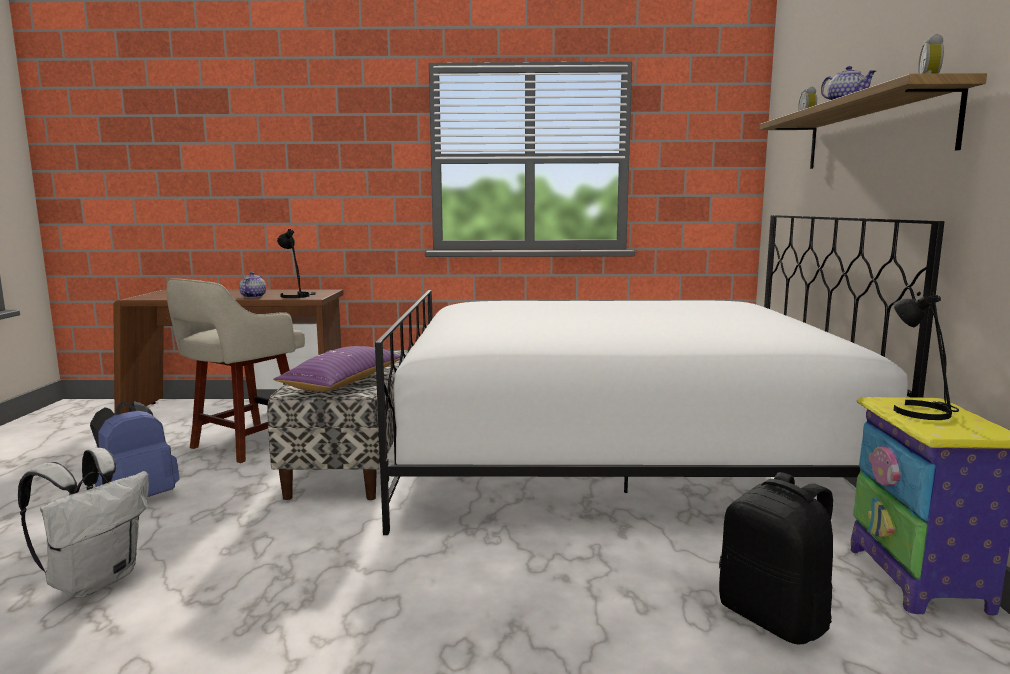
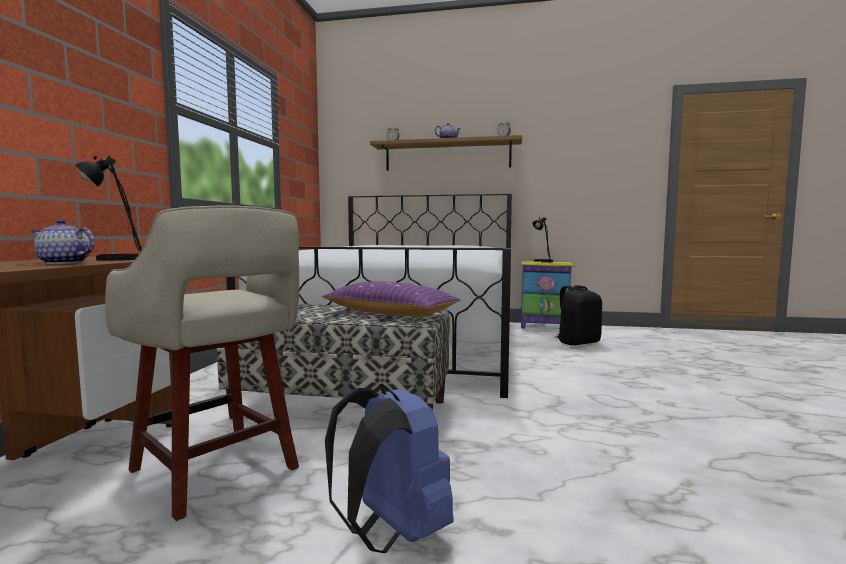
camera: 80 degrees left, 5 degrees down
(95, 580) = (616, 514): white backpack -> none

